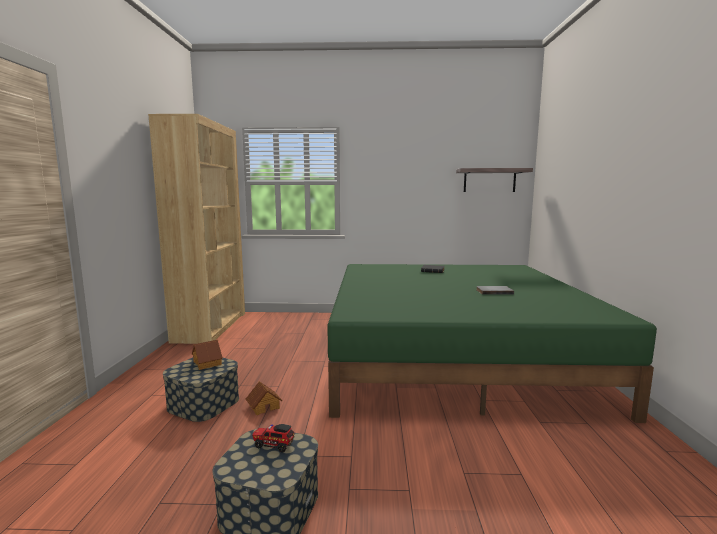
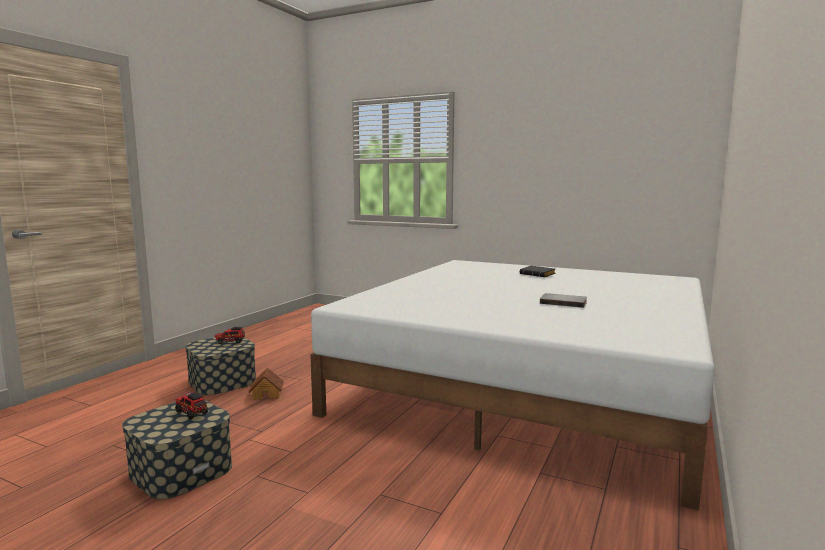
camera: 25 degrees right, 0 degrees up
(208, 363) = (230, 342): toy house -> toy truck
(211, 326) = (302, 317): brown bookcase -> none
(453, 354) = (528, 383): green bed -> white bed
(489, 180) = (652, 153): shelf -> none

